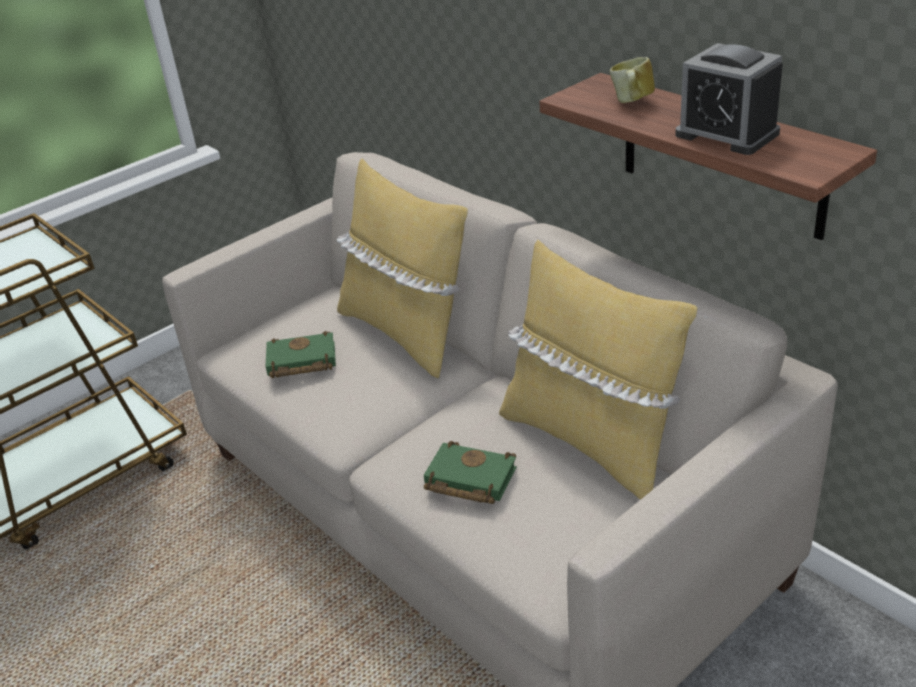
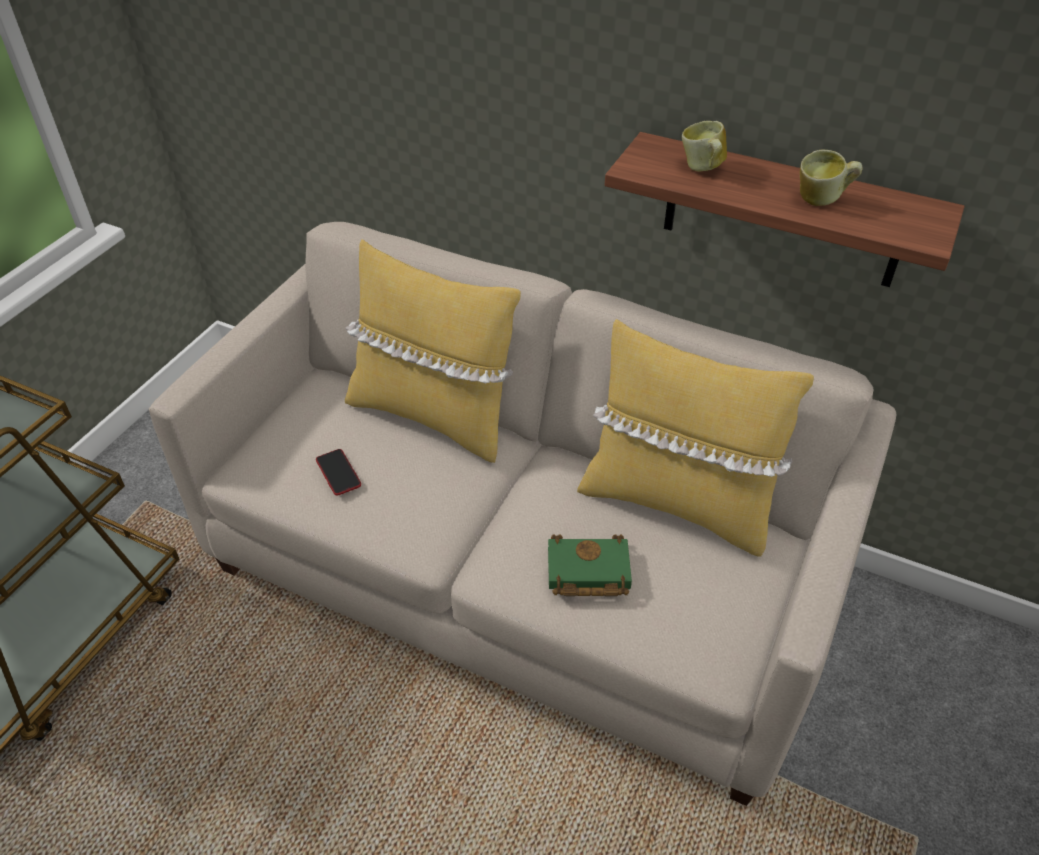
camera: 25 degrees left, 10 degrees up
(300, 362) = (338, 473): green book -> phone
(726, 134) = (822, 201): alarm clock -> mug

